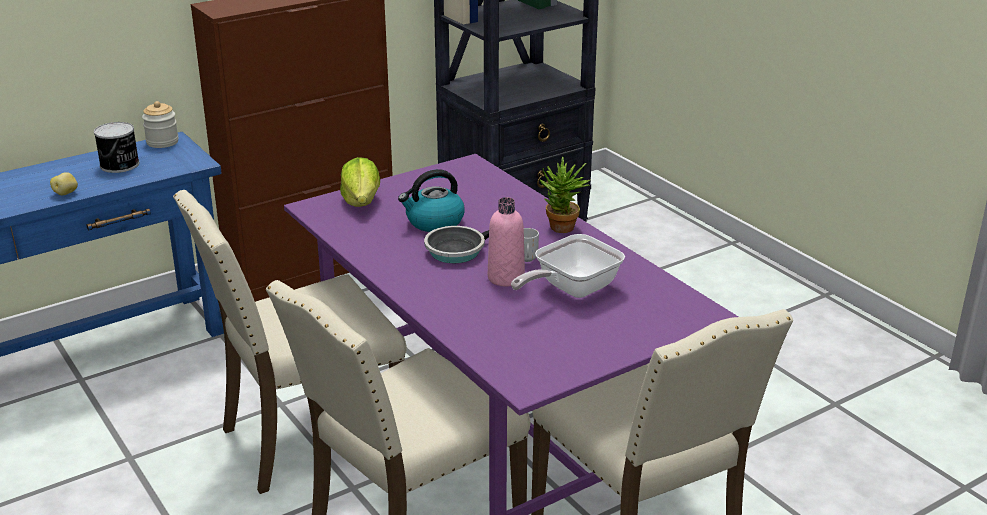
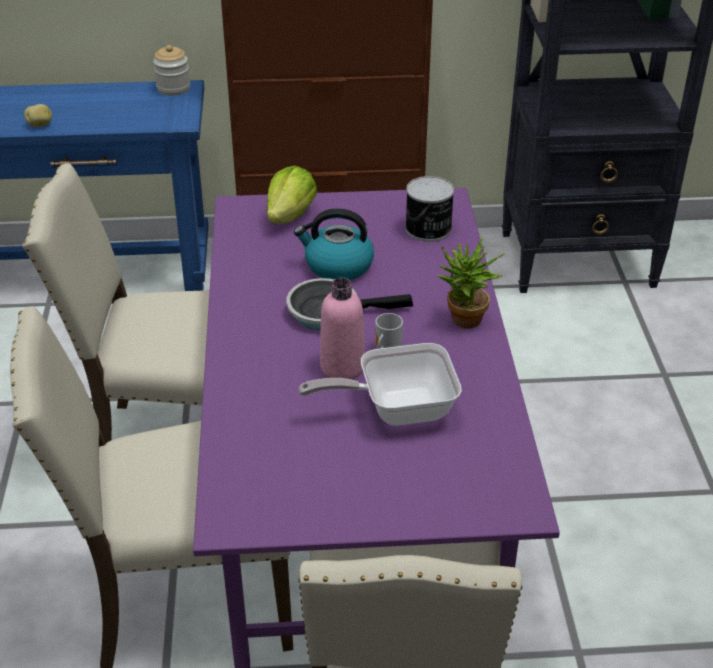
camera: 30 degrees right, 10 degrees up
(120, 165) = (113, 105): can -> can (428, 229)

